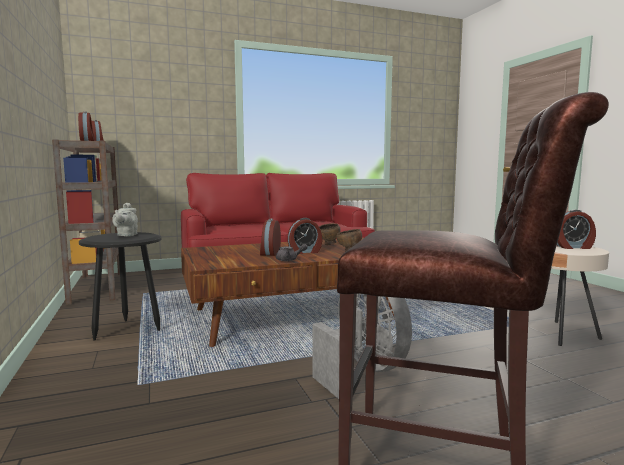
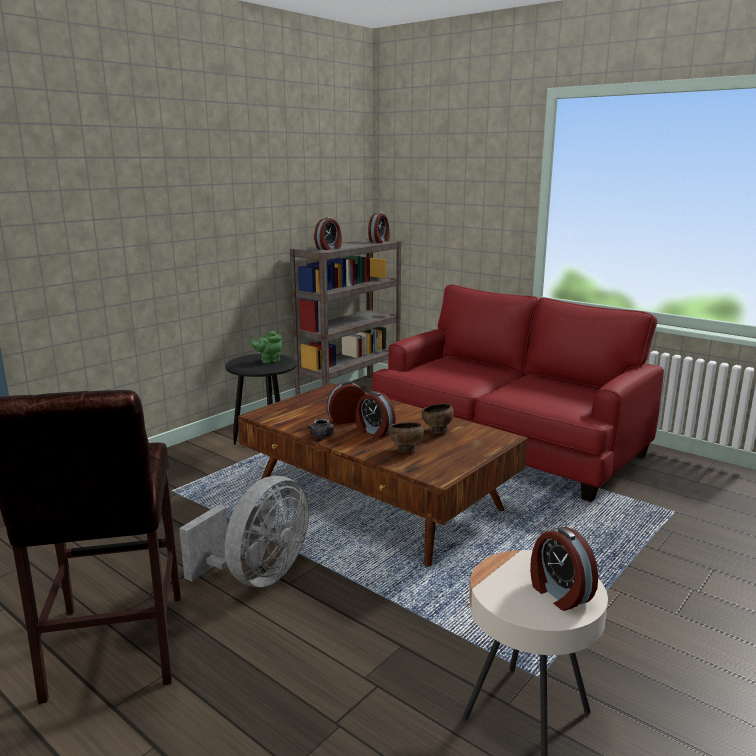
camera: 60 degrees right, 10 degrees up
(126, 235) = (269, 361): grey teapot -> green teapot

